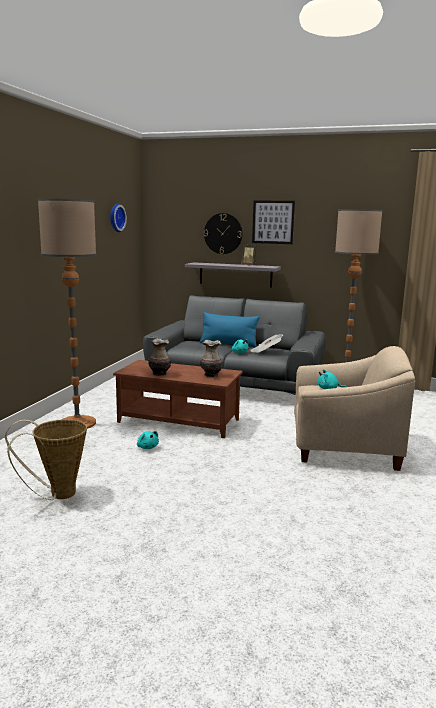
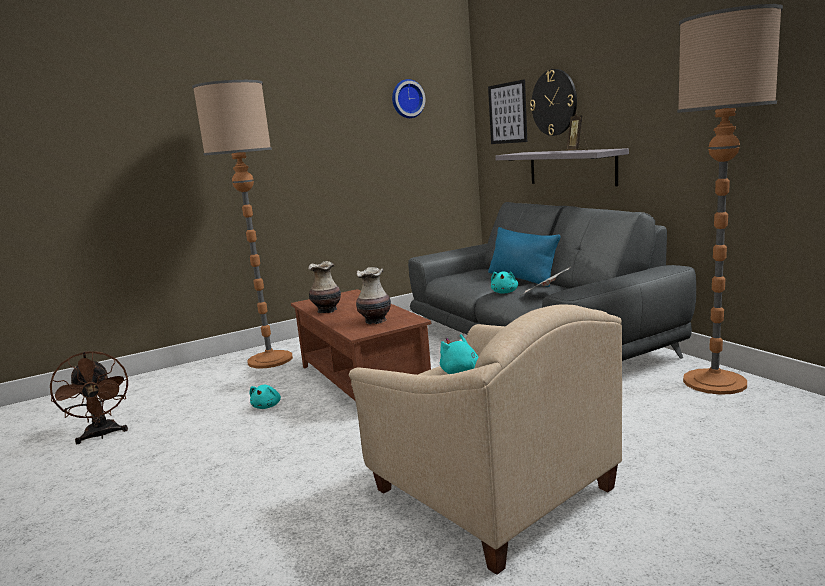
camera: 45 degrees right, 0 degrees up
(57, 495) = (102, 435): basket -> brown fan
(273, 222) = (615, 71): picture -> picture (507, 113)

